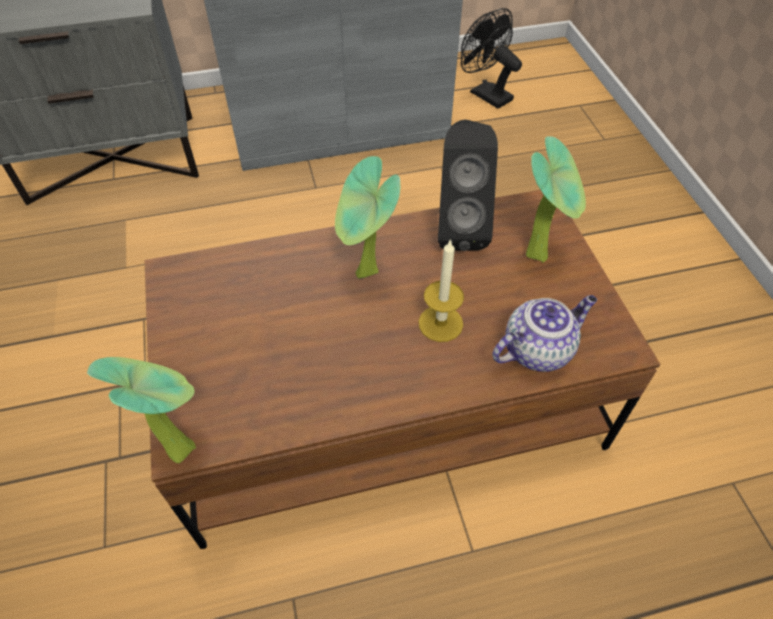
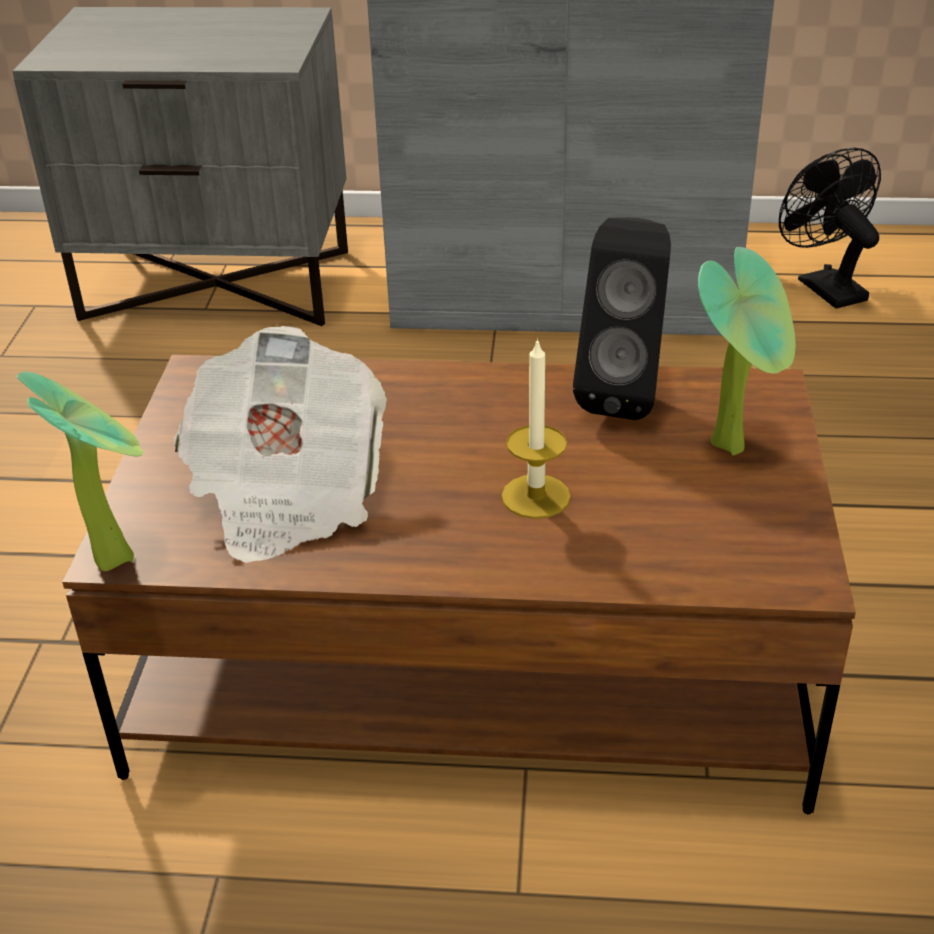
camera: 20 degrees right, 15 degrees down
(277, 359) = (286, 491): none -> newspaper
(366, 276) = (458, 424): potted plant -> none
(538, 349) = (666, 554): teapot -> none

